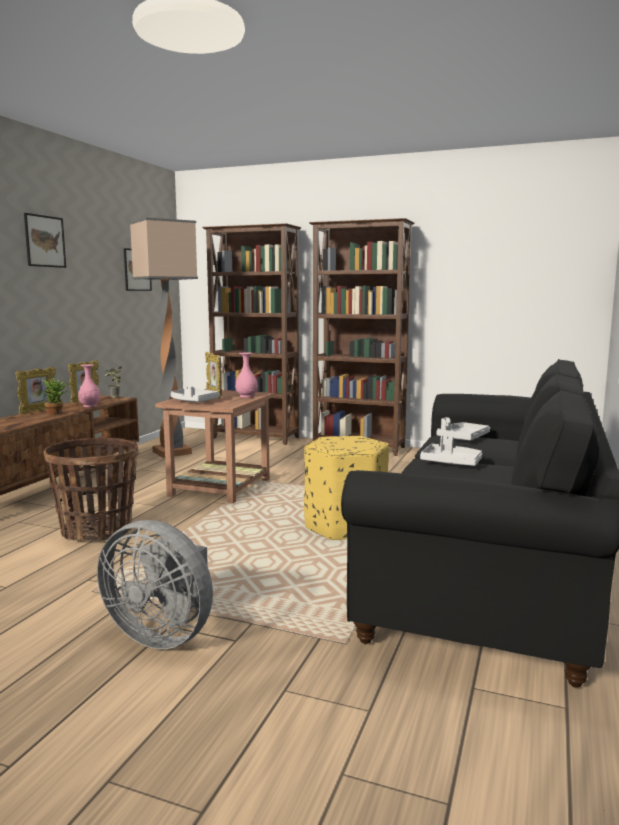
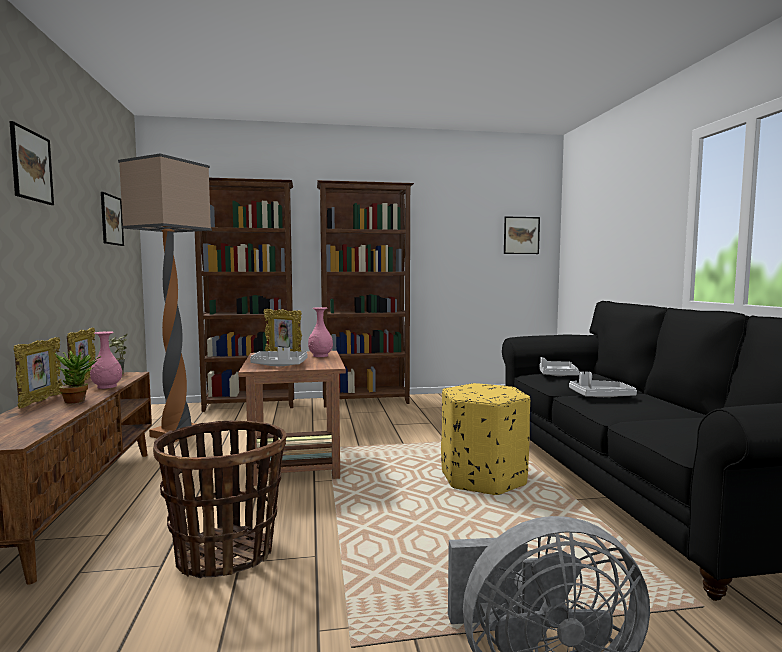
camera: 30 degrees left, 5 degrees down
(558, 270) = (521, 235): none -> picture

